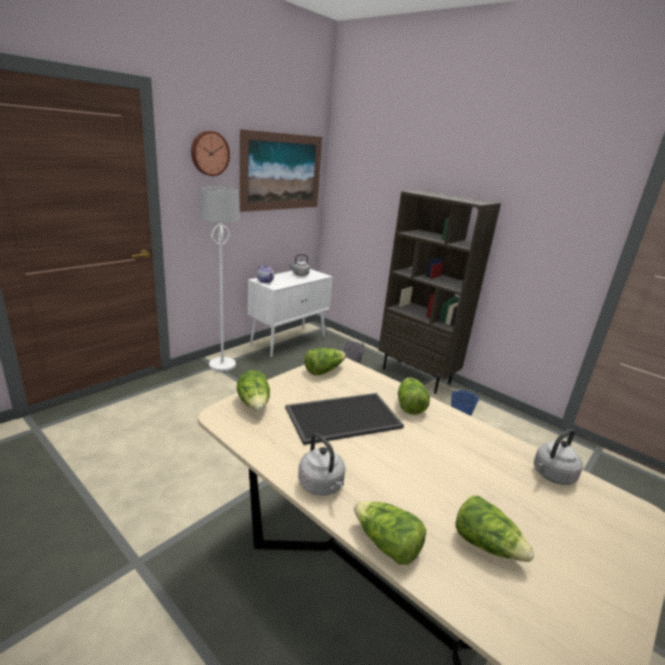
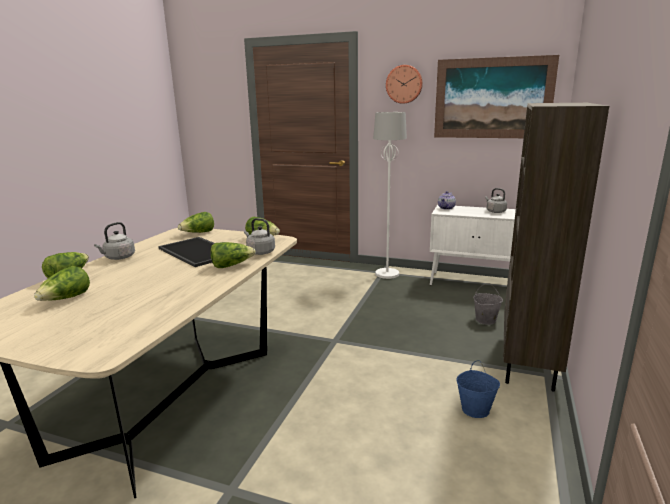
camera: 70 degrees right, 5 degrees down
(552, 475) = (150, 318): grey kettle -> grey kettle (260, 252)

